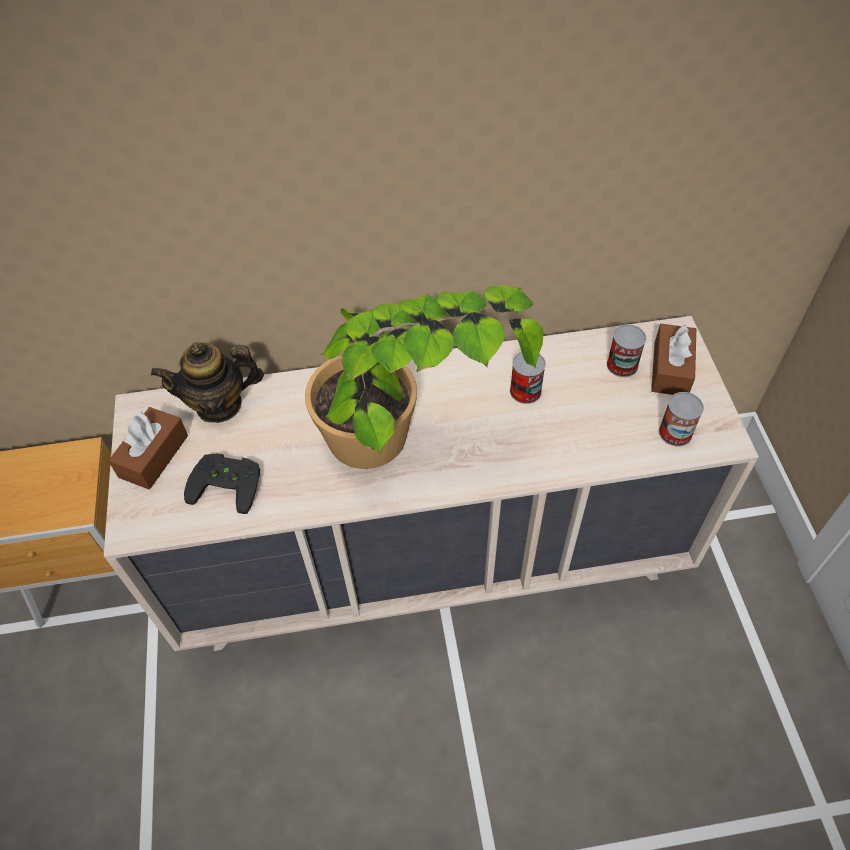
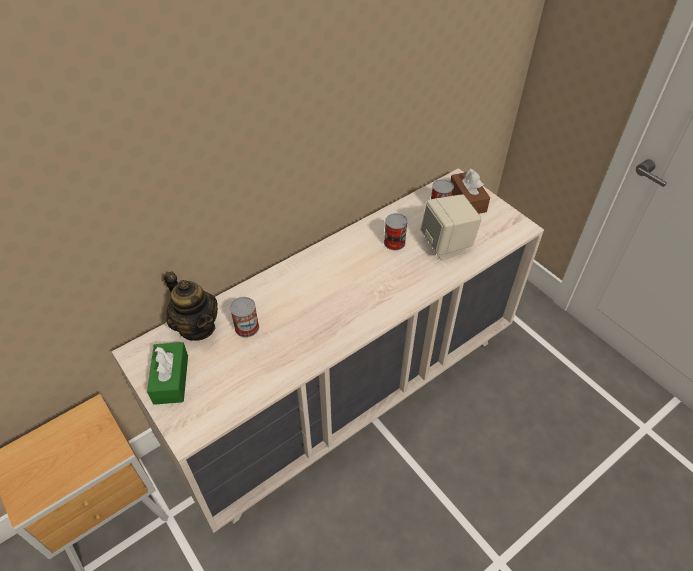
camera: 30 degrees left, 5 degrees down
(154, 456) = (171, 379): brown tissue box -> green tissue box
(219, 405) = (197, 327): teapot -> teapot turned 90 degrees counterclockwise
(228, 482) = (239, 373): black game controller -> none
(409, 444) = (344, 300): potted plant -> none
(595, 423) = (447, 245): none -> beige speaker
(675, 433) = (493, 233): can -> can (247, 327)

